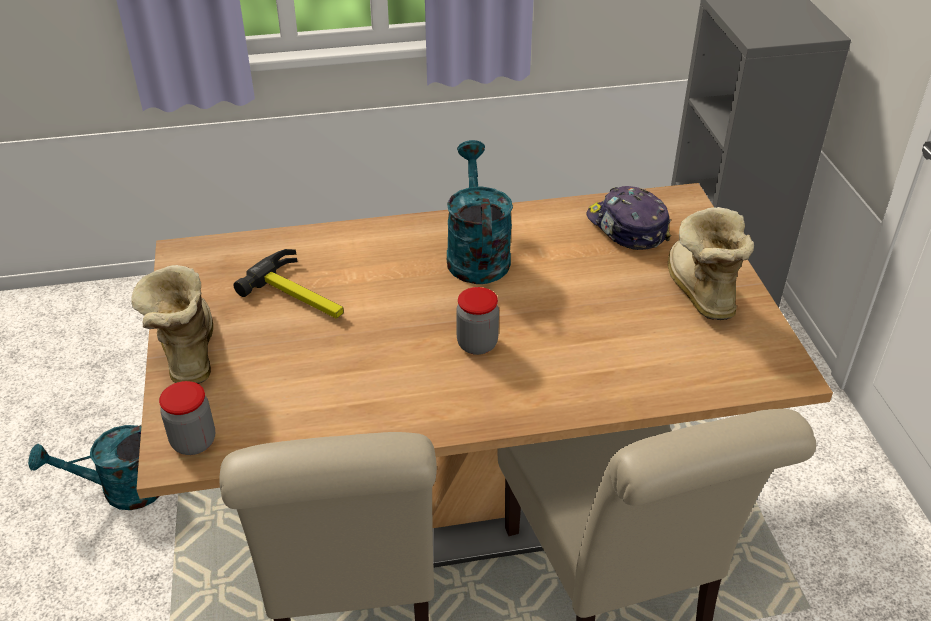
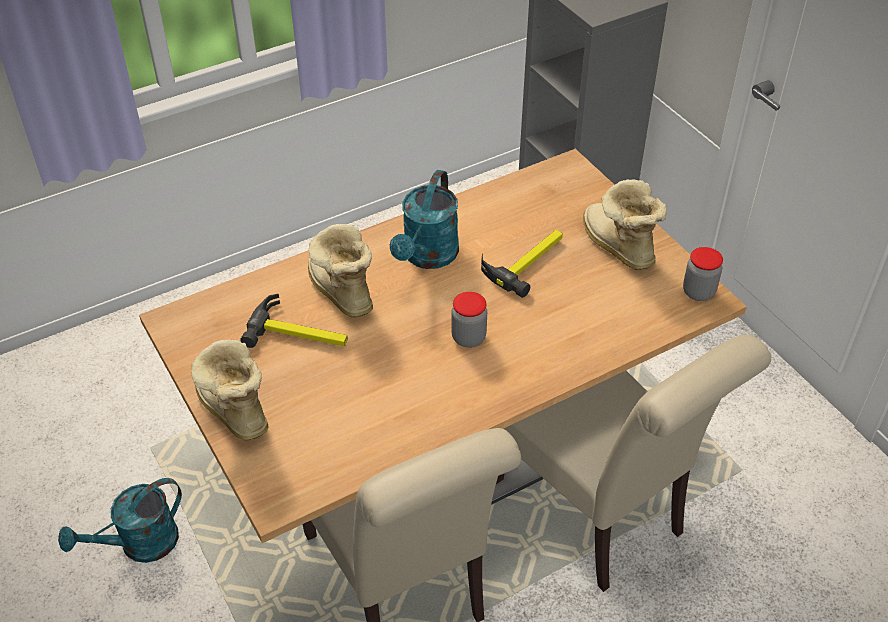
camera: 20 degrees left, 5 degrees up
(194, 442) = (285, 484): jar -> jar (698, 292)
(364, 266) = (339, 292): none -> boot
(476, 253) = (427, 257): turquoise watering can -> turquoise watering can turned 135 degrees counterclockwise
(584, 281) = (526, 261): none -> hammer
(626, 228) = (537, 204): cap -> none

